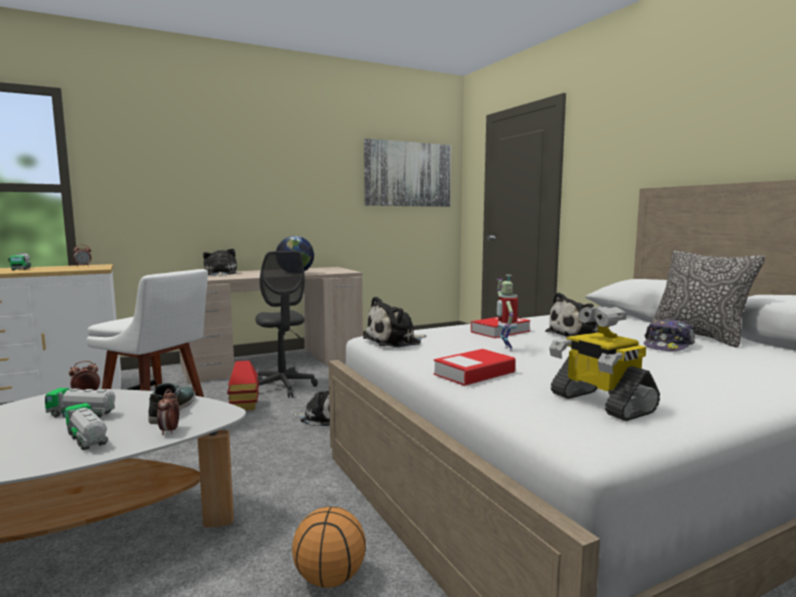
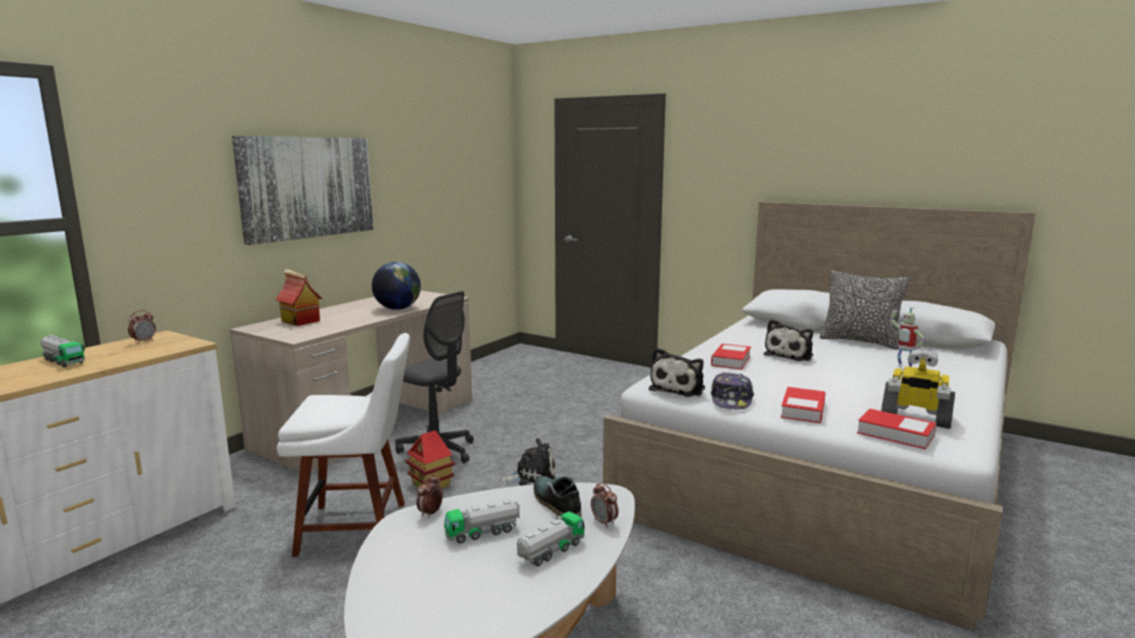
camera: 30 degrees left, 5 degrees up
(87, 439) = (551, 551): toy truck -> toy truck turned 120 degrees clockwise
(220, 274) = (299, 321): plush toy -> toy house
(329, 579) = (750, 606): basketball -> none
(408, 174) = (469, 166): picture -> picture (308, 187)
(505, 349) = (773, 380): toy robot -> toy robot (903, 367)
(532, 411) = (895, 434): none -> book
(668, 346) = (861, 356): cap -> cap (731, 400)

